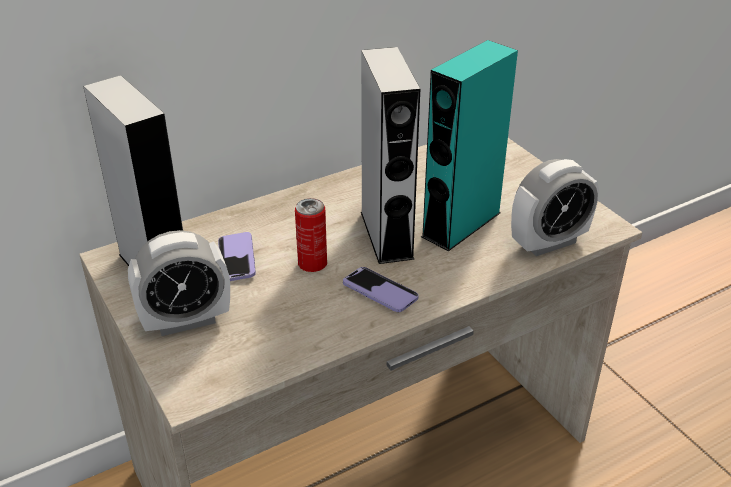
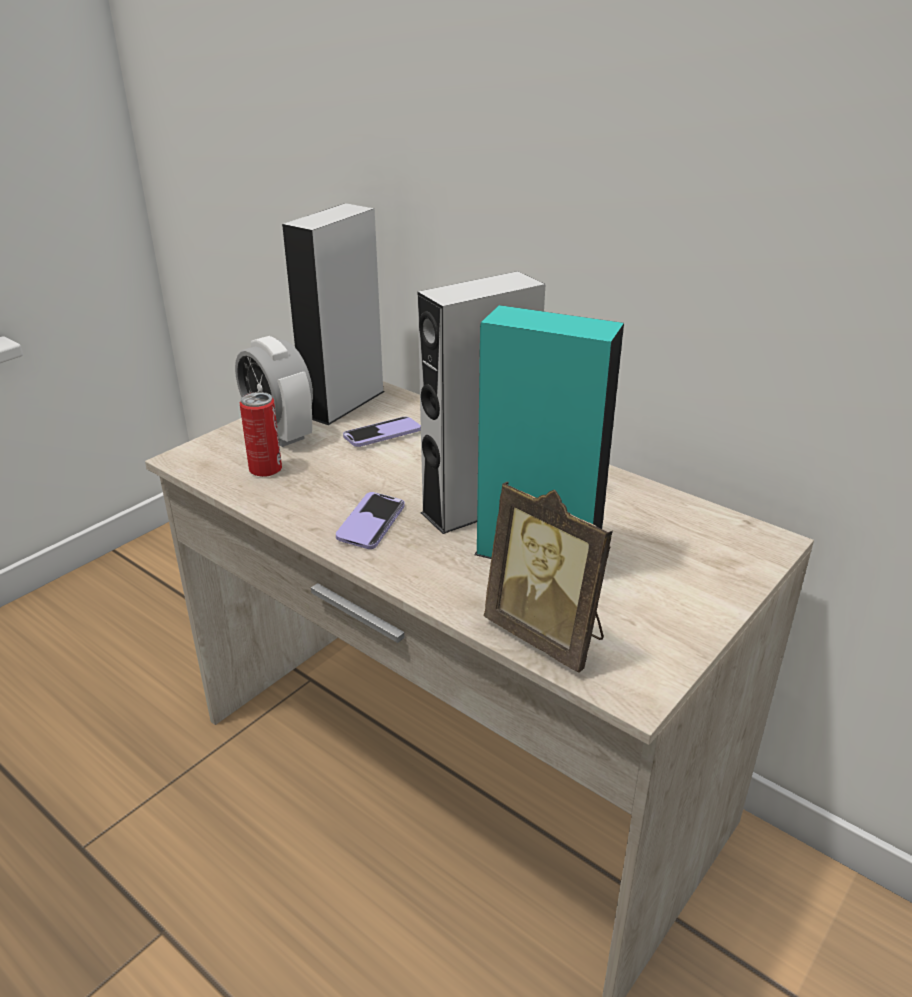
camera: 70 degrees right, 5 degrees down
(312, 264) = (396, 474): can -> can (265, 470)
(548, 242) = (548, 635): alarm clock -> picture frame

